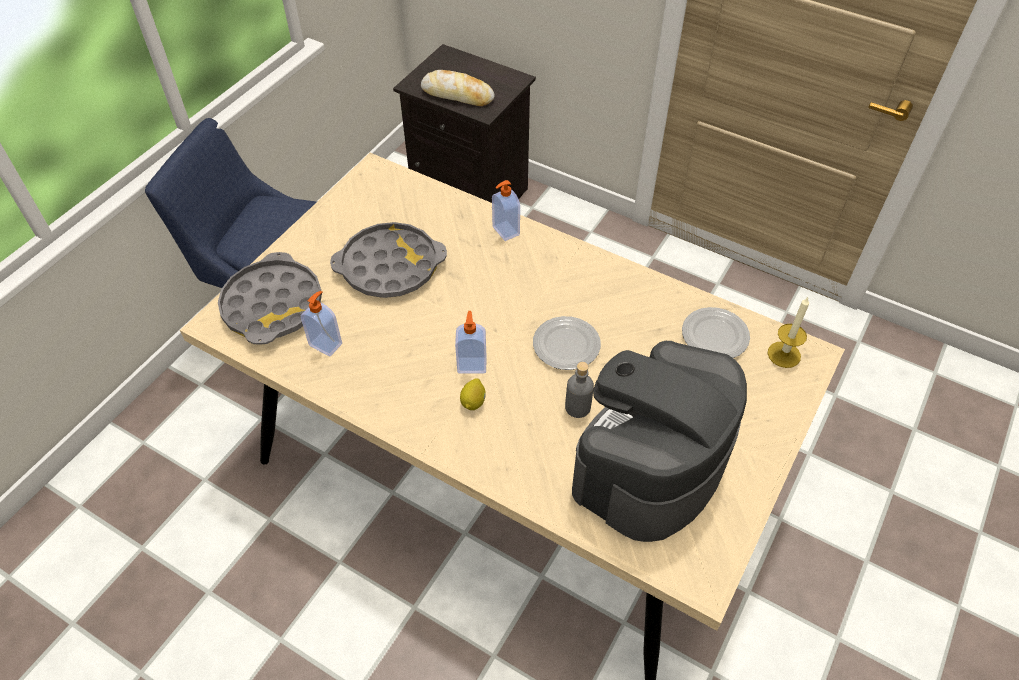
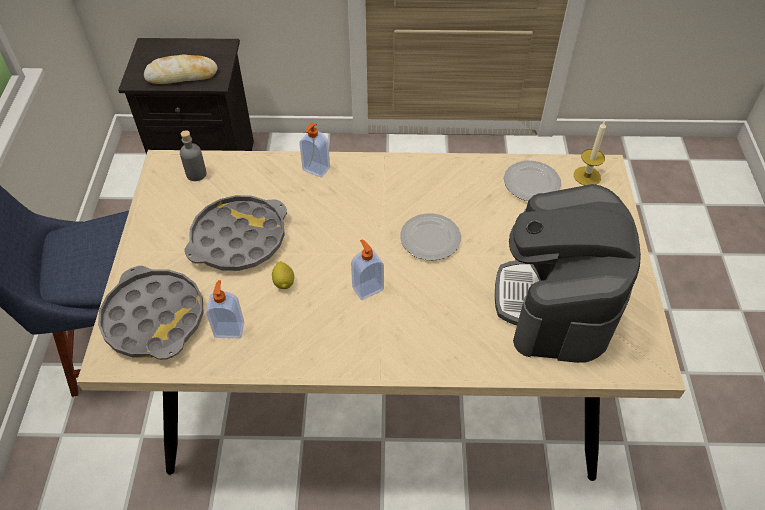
camera: 30 degrees left, 0 degrees up
(473, 402) = (391, 317): lemon -> lemon (284, 282)
(577, 407) = (473, 282): grey bottle -> grey bottle (196, 174)

